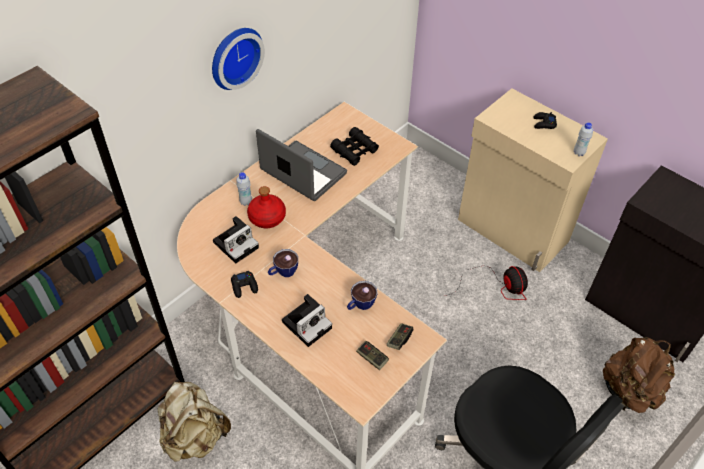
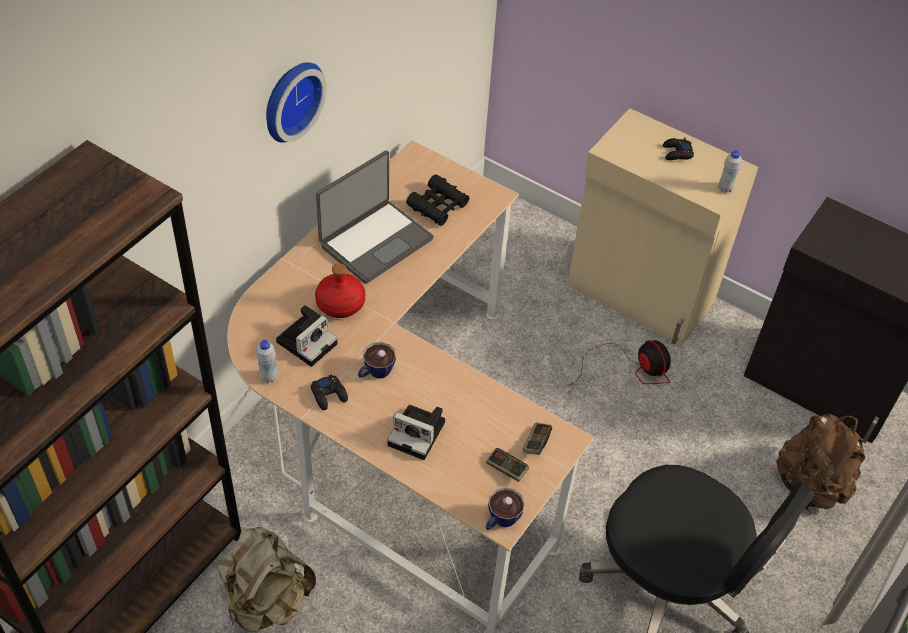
camera: 10 degrees left, 0 degrees up
(246, 202) = (308, 285): white bottle -> white bottle (268, 377)
(302, 173) = (375, 241): laptop -> laptop turned 105 degrees clockwise
(307, 323) = (419, 434): camera -> camera turned 75 degrees clockwise
(360, 305) = (480, 405): cup -> cup (500, 521)

